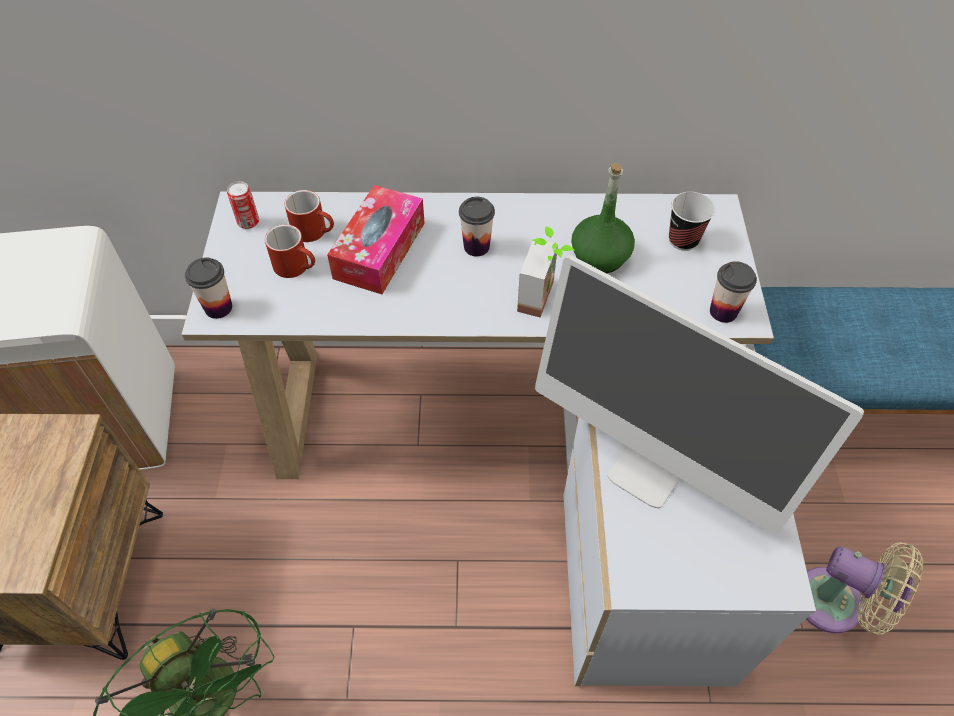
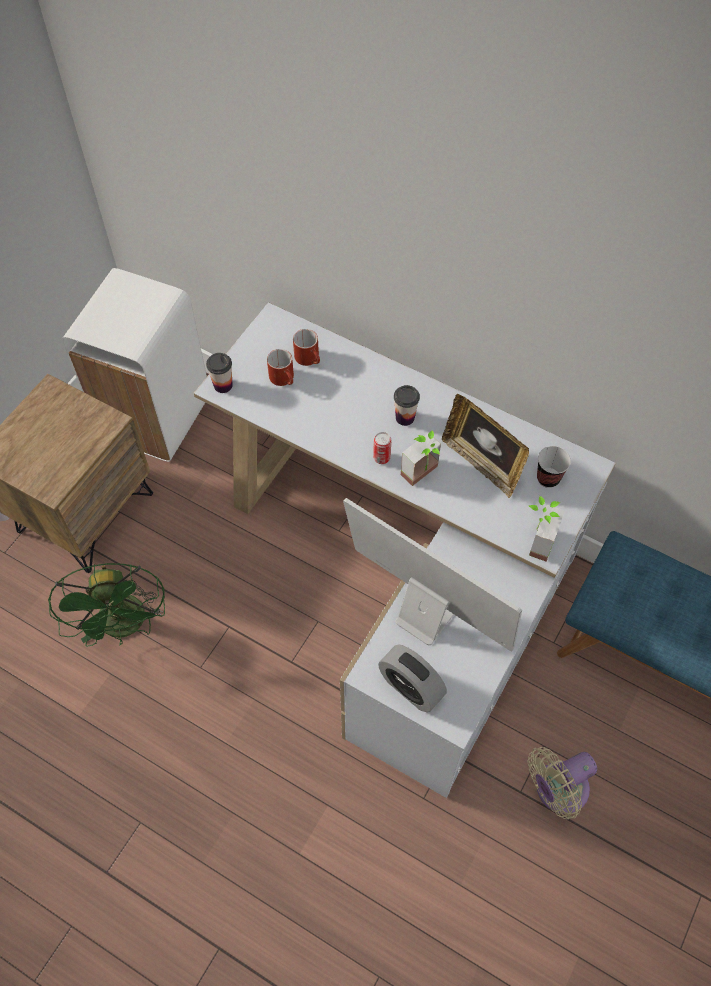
camera: 30 degrees right, 5 degrees up
(248, 222) = (272, 333): can -> can (381, 458)
(379, 250) = (341, 391): tissue box -> none
(600, 257) = (481, 463): green bottle -> picture frame
(649, 469) = (425, 616): monitor -> monitor turned 150 degrees clockwise
(697, 567) = (411, 687): none -> alarm clock
(723, 311) = (535, 540): cup -> potted plant
(836, 604) = (557, 790): beige fan -> beige fan turned 90 degrees clockwise

